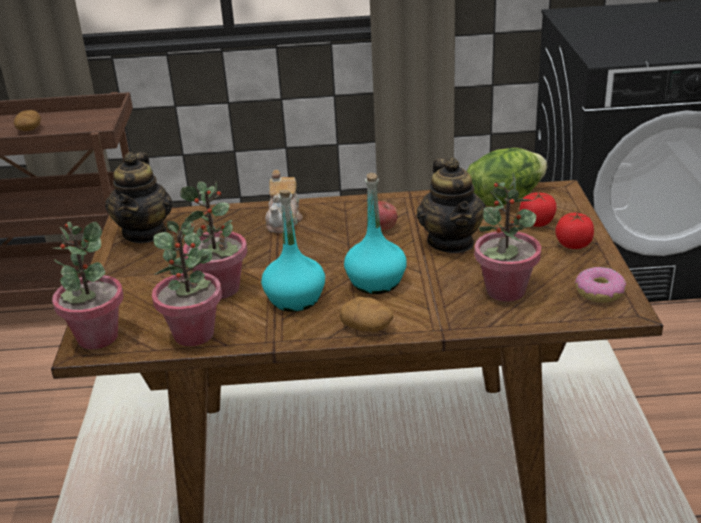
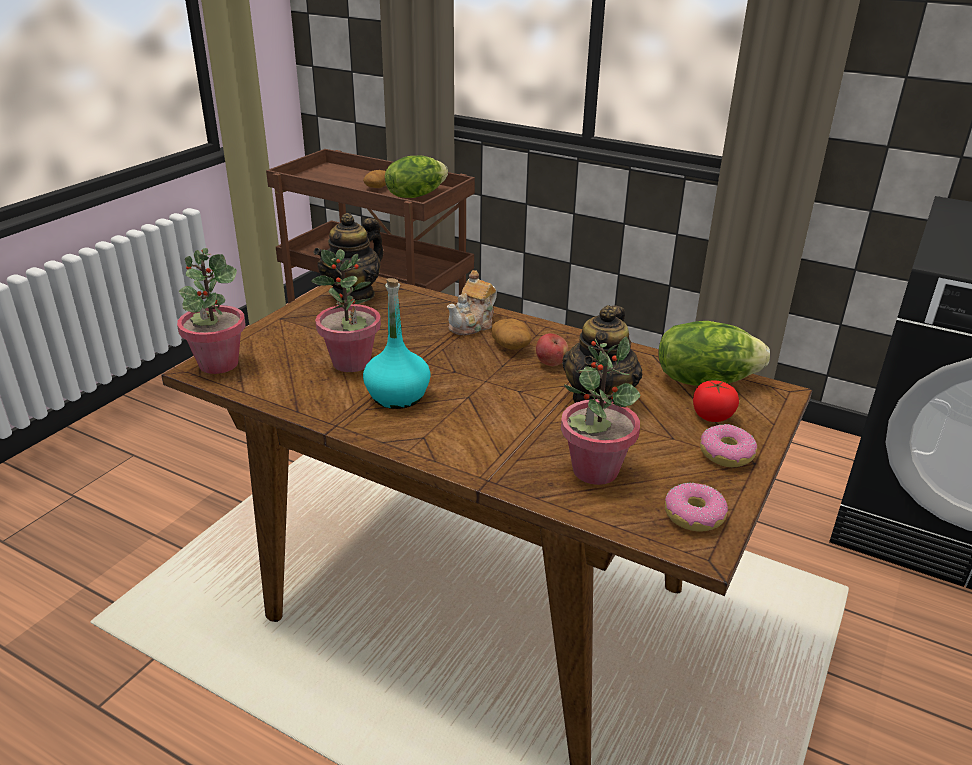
camera: 30 degrees right, 0 degrees up
(79, 126) = (415, 195): none -> lettuce
(194, 334) = (286, 392): potted plant -> none
(367, 327) = (425, 447): potato -> potato (511, 346)
(376, 282) = (483, 410): turquoise bottle -> none
(573, 244) = (726, 454): tomato -> donut

